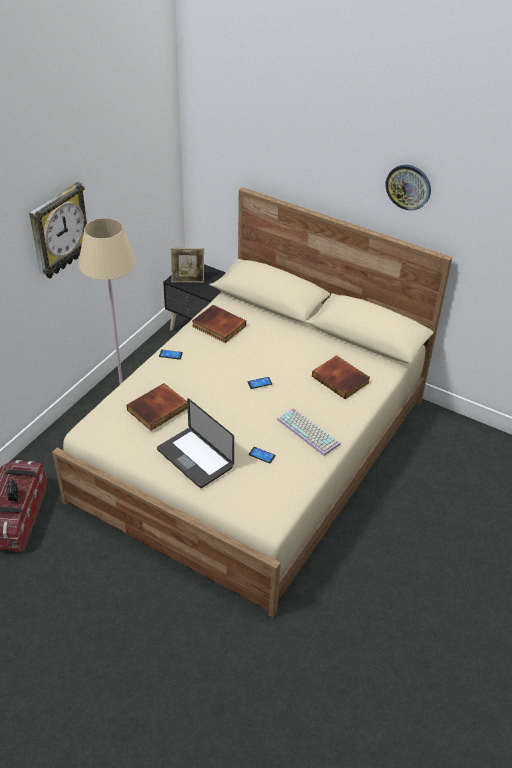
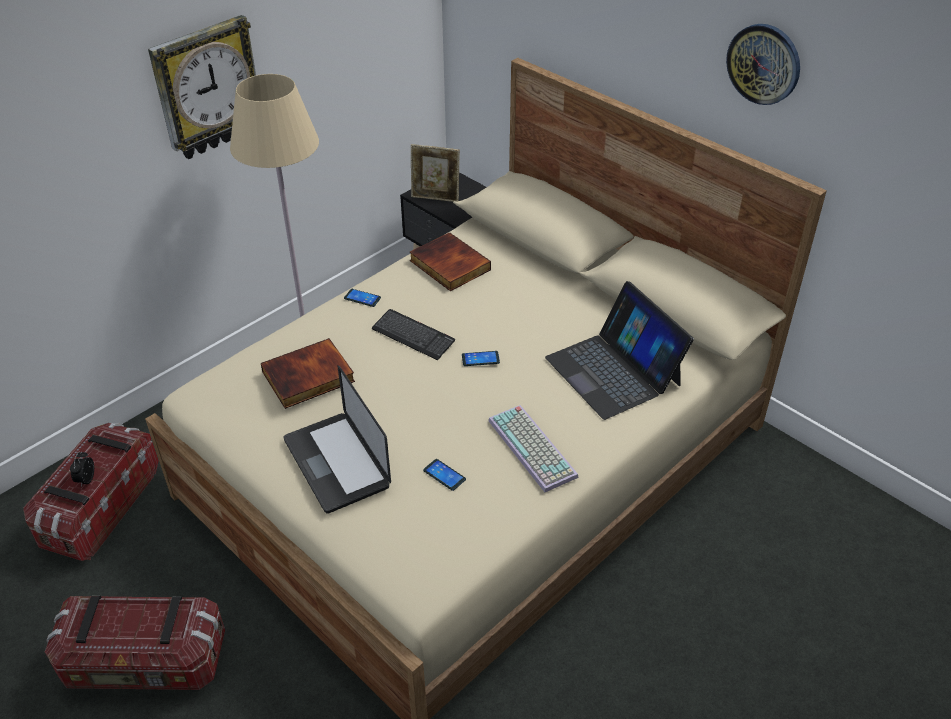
camera: 15 degrees right, 0 degrees up
(87, 605) = (145, 663): none -> storage box
(212, 374) = (413, 336): none -> keyboard
(341, 379) = (614, 371): book -> laptop

